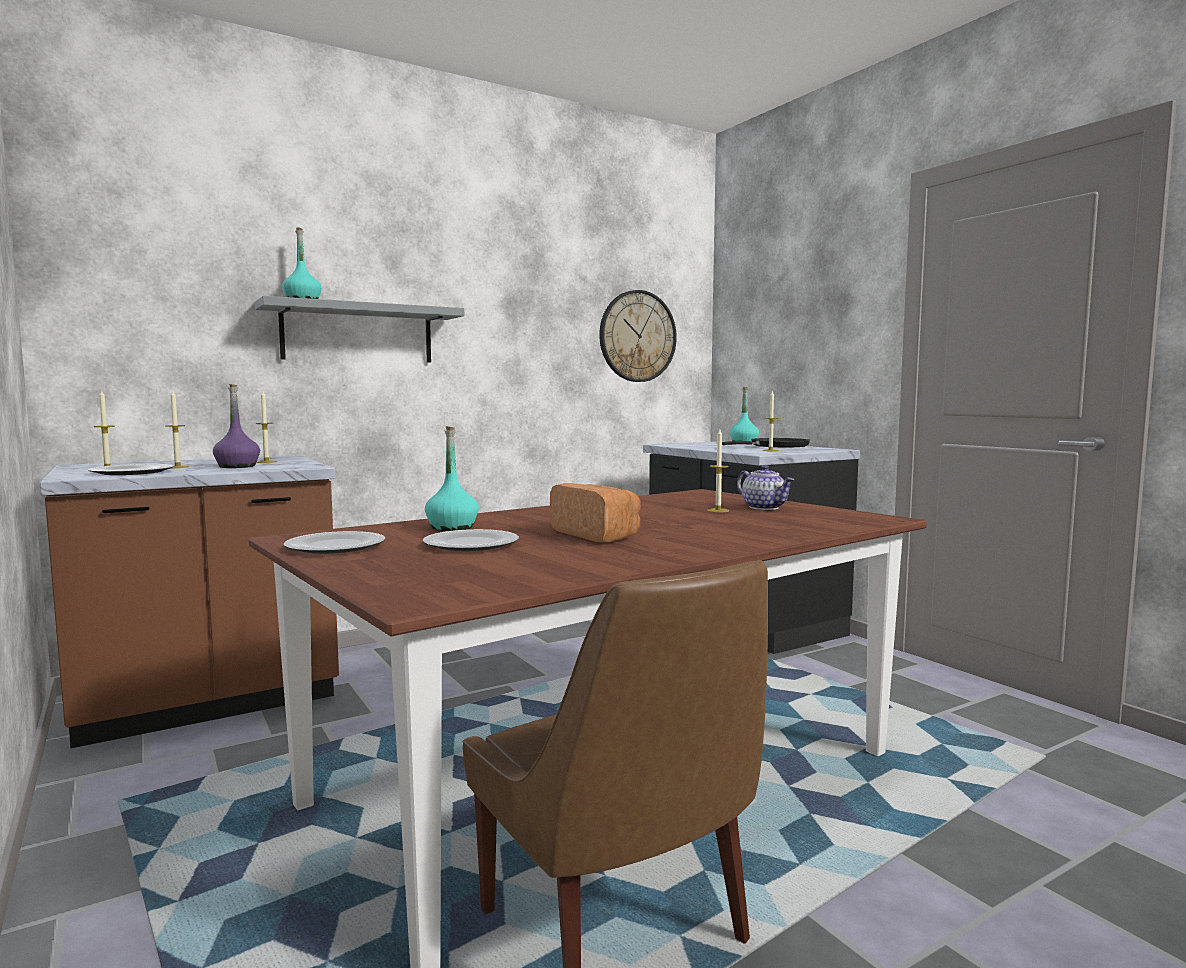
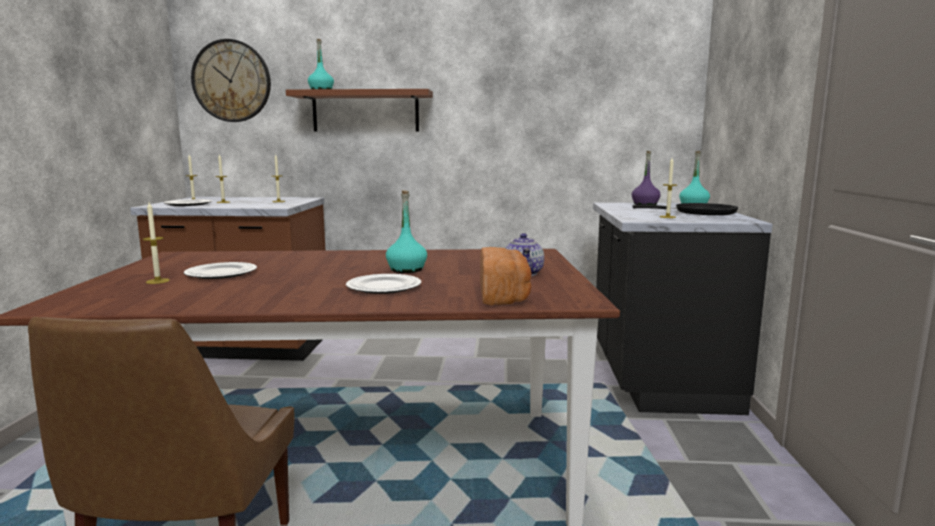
camera: 35 degrees right, 5 degrees up
(237, 466) = (248, 204): purple bottle -> purple bottle (645, 204)
(336, 547) = (164, 264): plate -> plate (384, 287)
(358, 334) = (365, 111): grey shelf -> brown shelf
(452, 527) = (263, 259): turquoise bottle -> turquoise bottle (407, 269)
(597, 534) = (310, 278): bread -> bread (504, 296)
(637, 336) = (613, 103): wall clock -> wall clock (231, 81)
(718, 510) = (475, 270): candle -> candle (158, 281)

